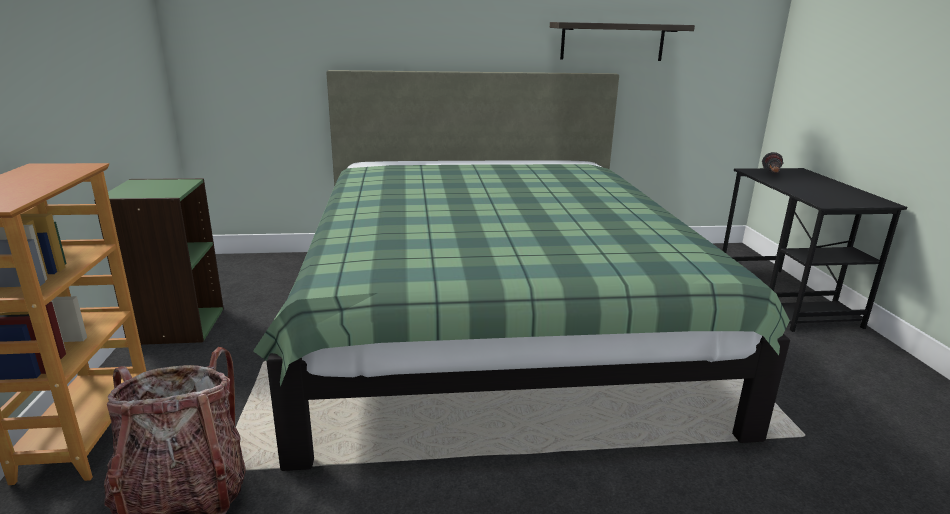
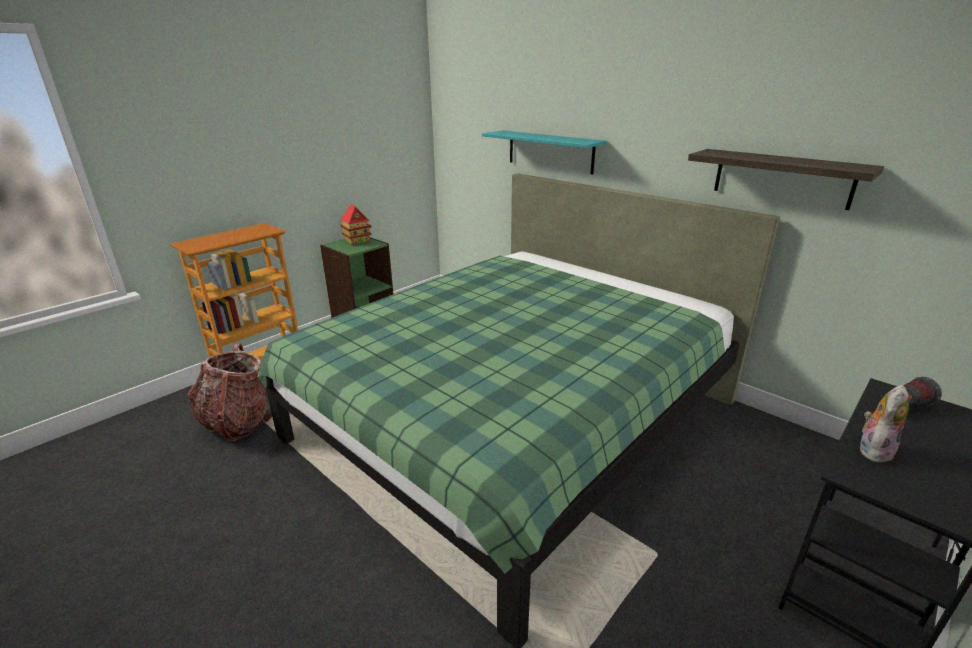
camera: 50 degrees right, 5 degrees up
(148, 184) = (357, 241): none -> toy house
(373, 39) = (550, 151): none -> turquoise shelf
(806, 192) = (873, 449): none -> plush toy

